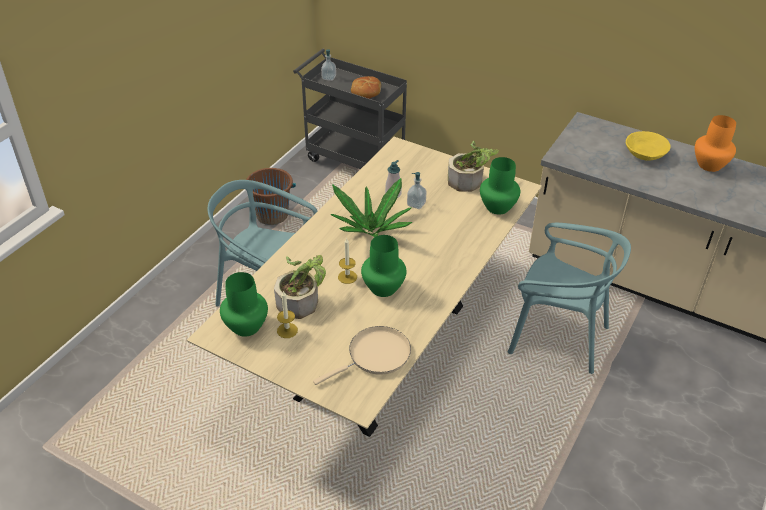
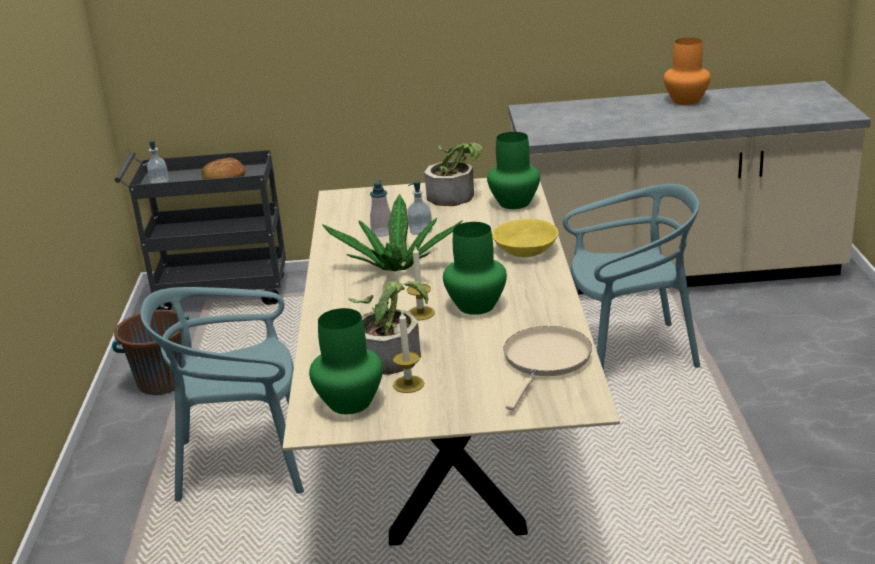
camera: 30 degrees left, 15 degrees down
(645, 154) = (617, 111): yellow bowl -> yellow bowl (525, 250)

